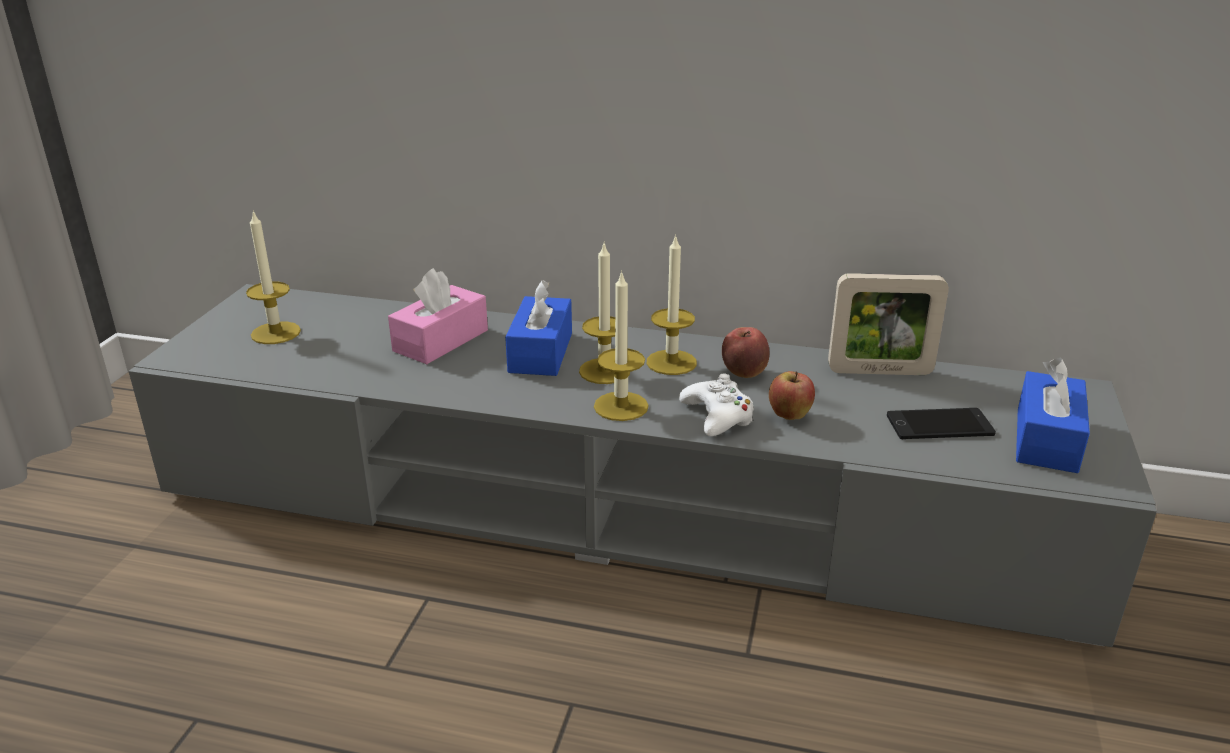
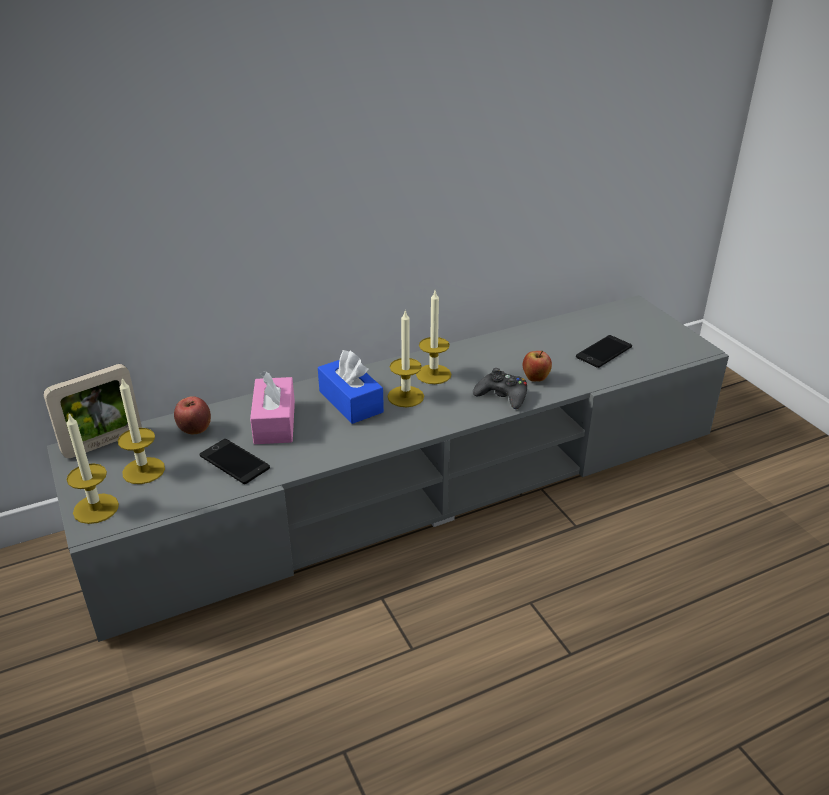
camera: 40 degrees left, 5 degrees up
(352, 358) = (234, 462): none -> phone
(621, 406) = (446, 414): candle -> candle (96, 508)
(717, 416) = (502, 396): white game controller -> black game controller
(744, 374) = (480, 364): apple -> apple (195, 430)
(879, 371) = (540, 333): picture frame -> picture frame (103, 443)
(1046, 440) = (653, 339): blue tissue box -> none

